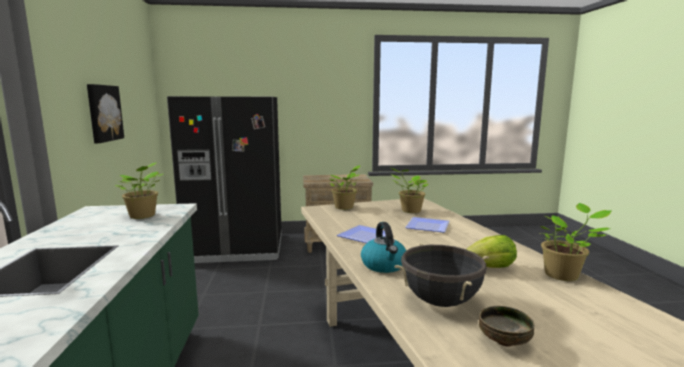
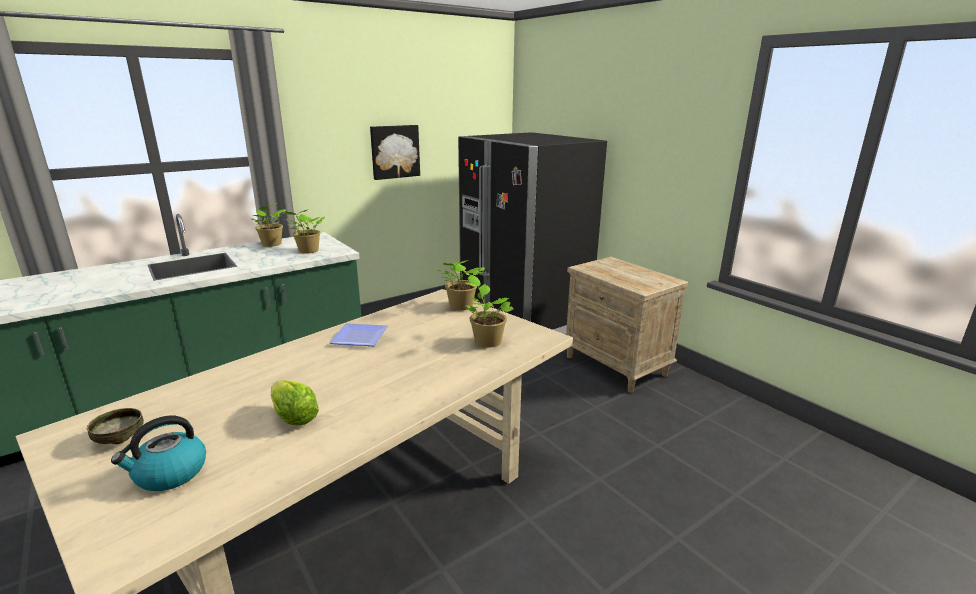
camera: 60 degrees right, 10 degrees up
(384, 265) = (279, 362): kettle -> kettle (170, 474)
(429, 226) = (425, 363): plate -> none
(440, 301) = (198, 400): black cooking pot -> none
(564, 275) = (288, 470): potted plant -> potted plant (271, 244)

